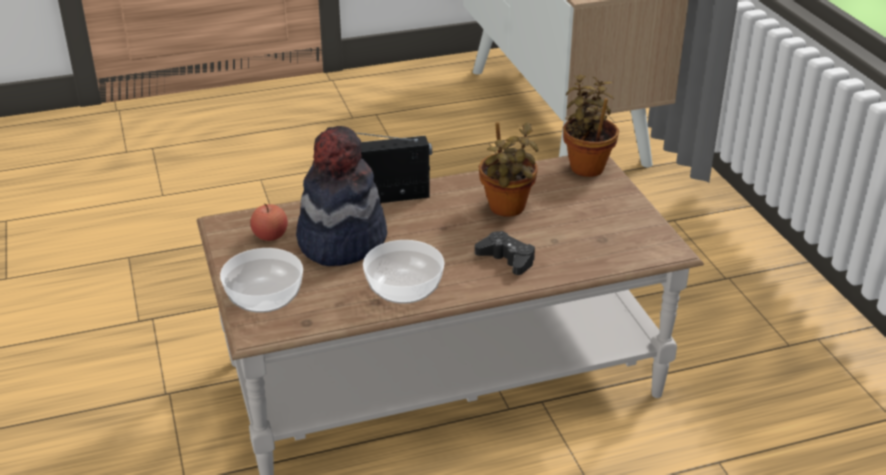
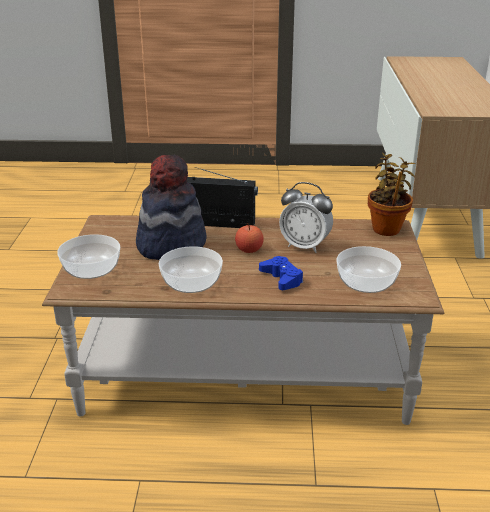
camera: 20 degrees right, 5 degrees down
(270, 236) = (125, 233): apple -> apple (249, 250)
(507, 209) = (305, 246): potted plant -> alarm clock
(507, 259) = (281, 278): black game controller -> blue game controller
(606, 245) = (367, 283): none -> bowl

